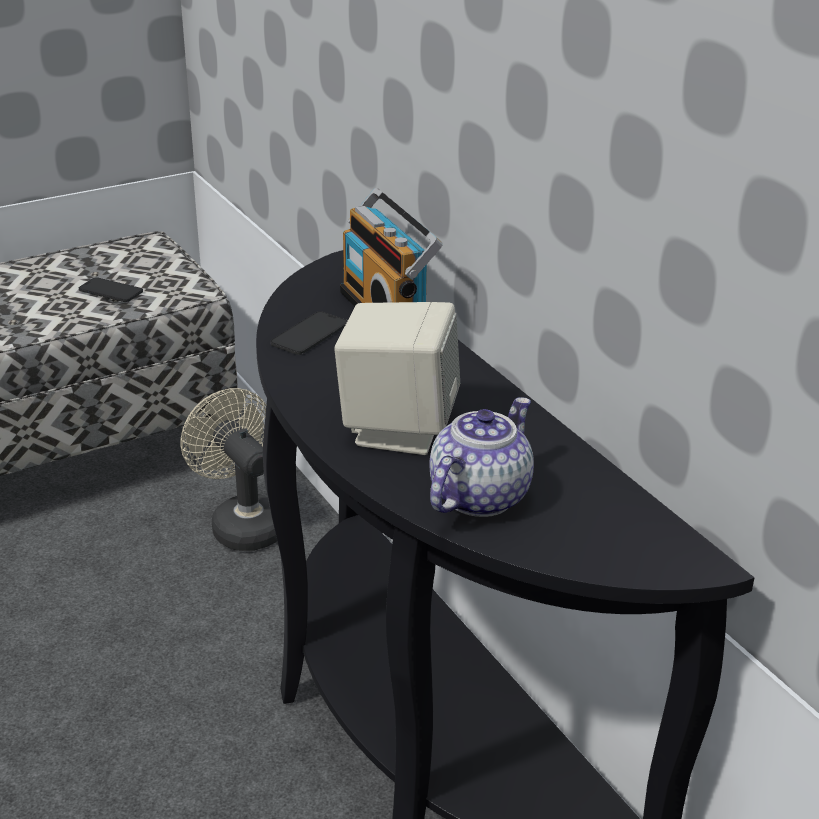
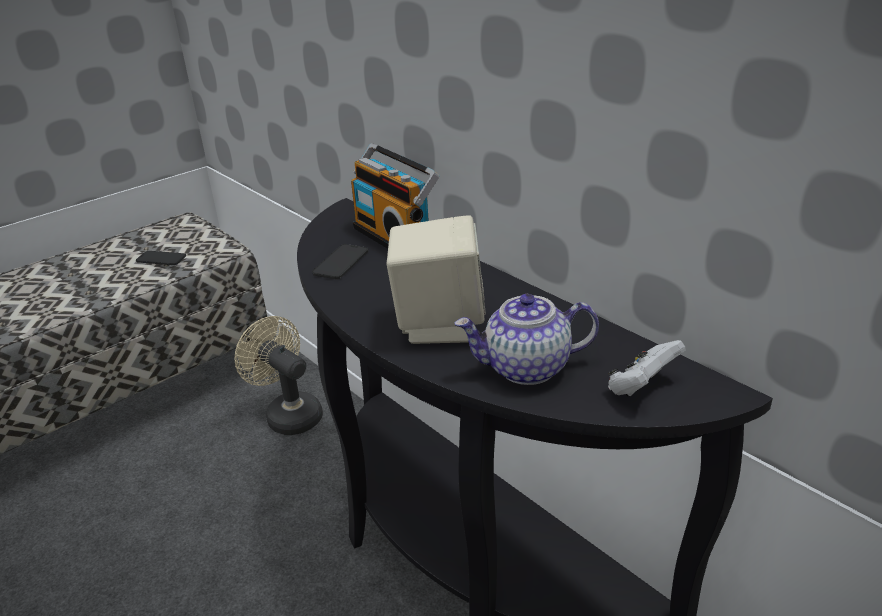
camera: 10 degrees left, 0 degrees up
(478, 496) = (526, 368): teapot -> teapot turned 120 degrees counterclockwise
(603, 539) = (641, 387): none -> white game controller

